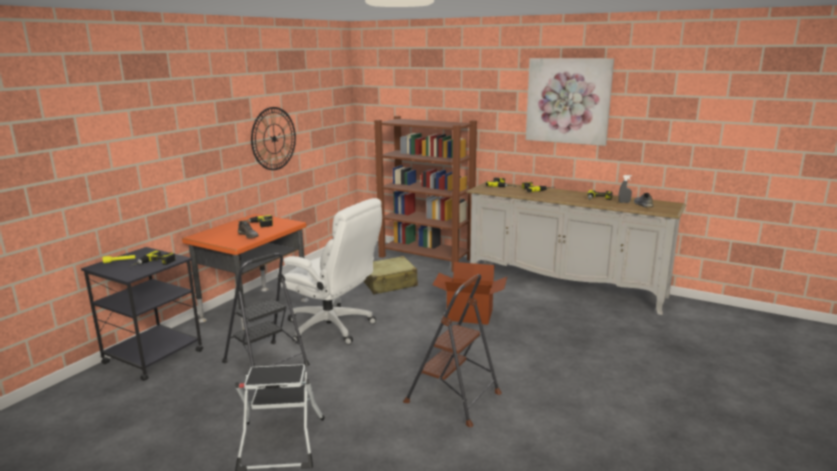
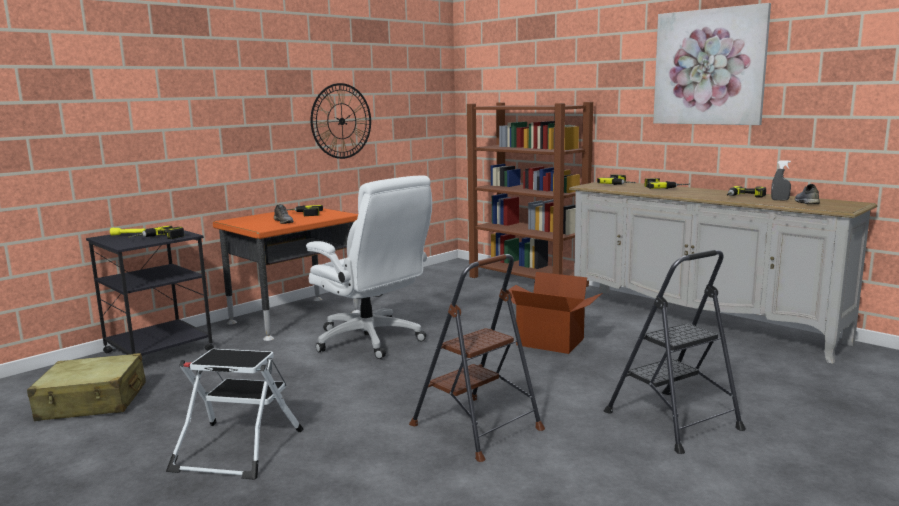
camera: 15 degrees right, 5 degrees down
(266, 364) = (273, 369): black step ladder -> black step ladder (675, 421)
(389, 283) = (466, 303): beige suitcase -> beige suitcase (93, 402)

